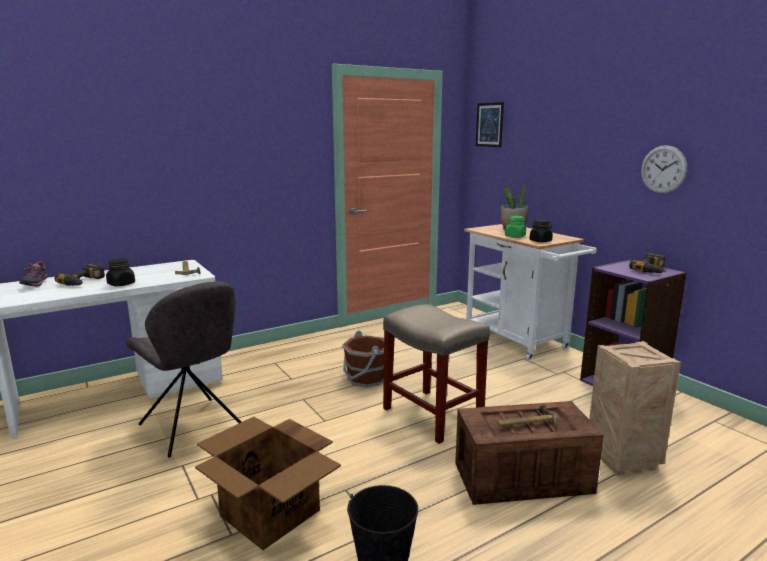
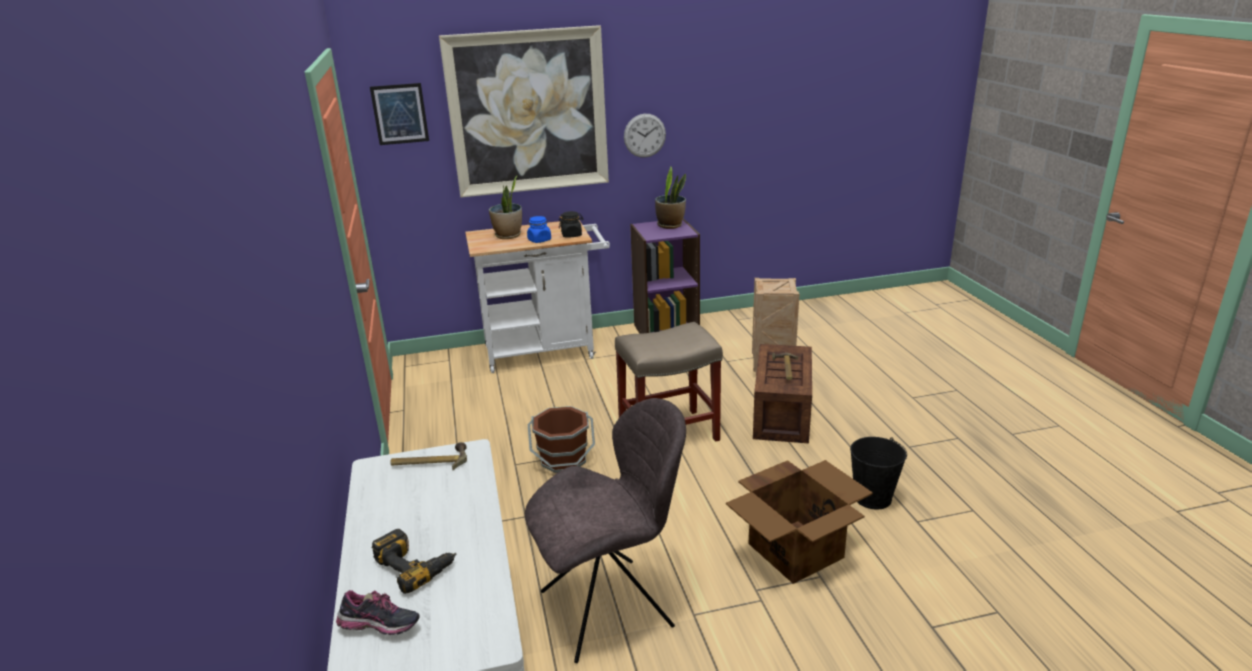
camera: 70 degrees left, 10 degrees up
(121, 284) = (466, 521): black jar -> none
(515, 236) = (539, 240): green jar -> blue jar
(565, 132) = (528, 112): none -> picture
(652, 270) = (670, 225): power drill -> potted plant

